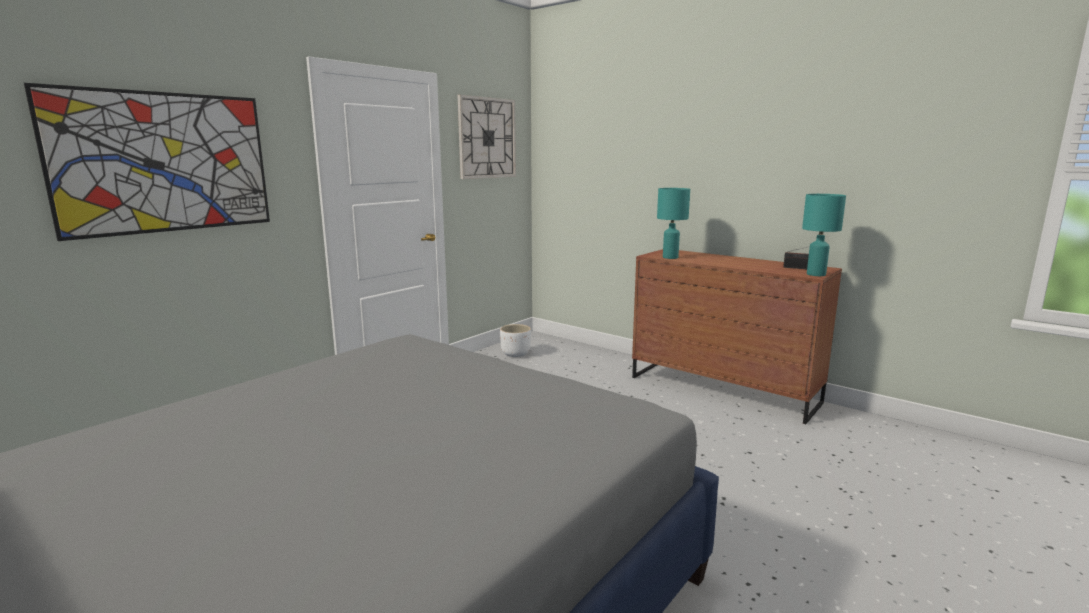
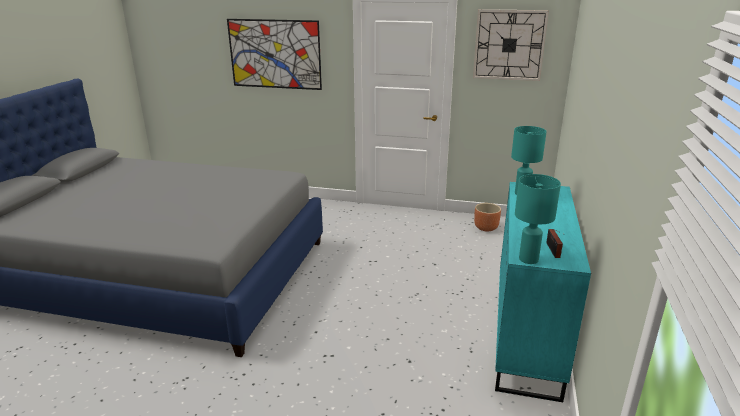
camera: 65 degrees right, 10 degrees up
(515, 354) = (486, 228): white planter -> brown planter
(723, 389) = (527, 335): brown dresser -> turquoise dresser

